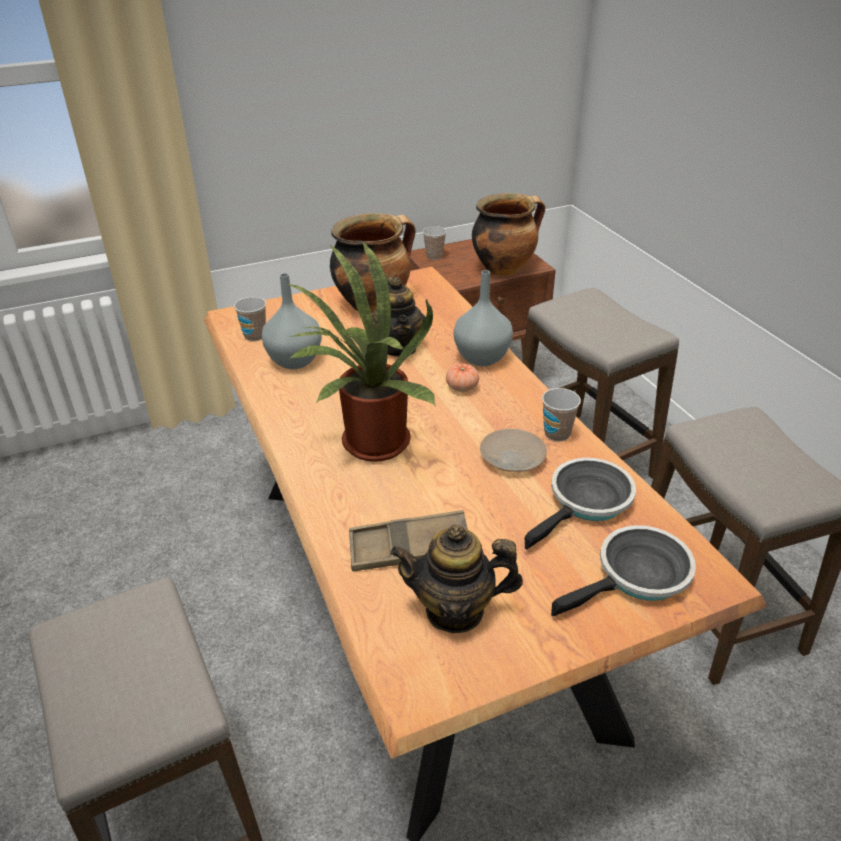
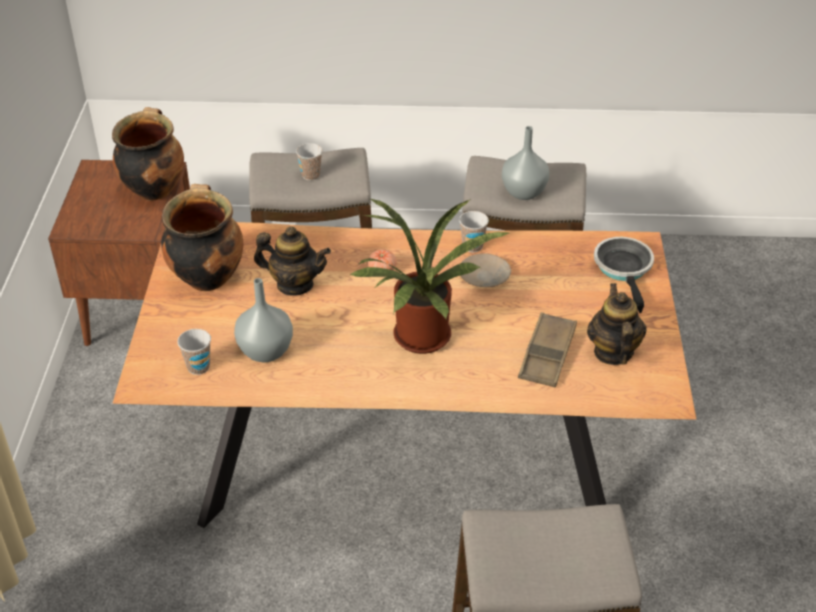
camera: 65 degrees left, 5 degrees up
(434, 256) = (82, 222): cup -> cup (310, 175)
(455, 610) = (612, 352): teapot -> teapot turned 150 degrees clockwise
(481, 357) = (348, 245): grey vase -> grey vase (522, 192)
(587, 503) = (550, 262): frying pan -> none

